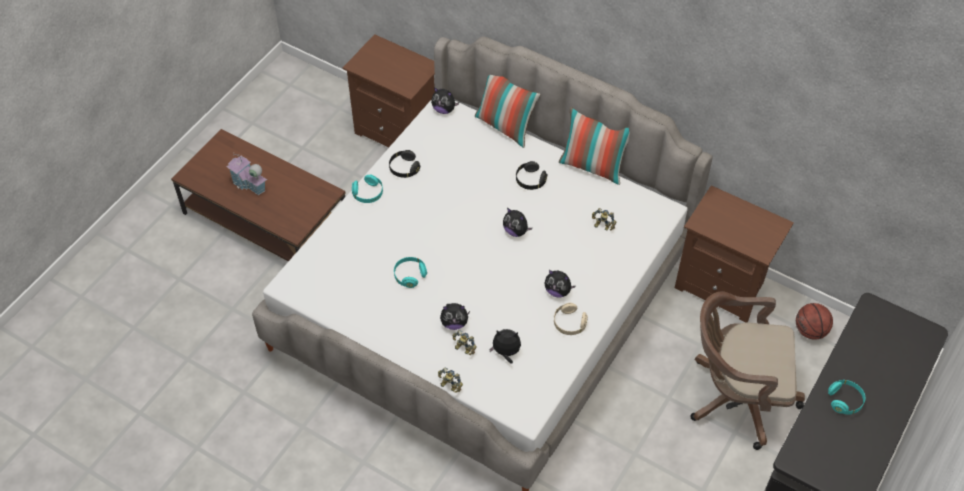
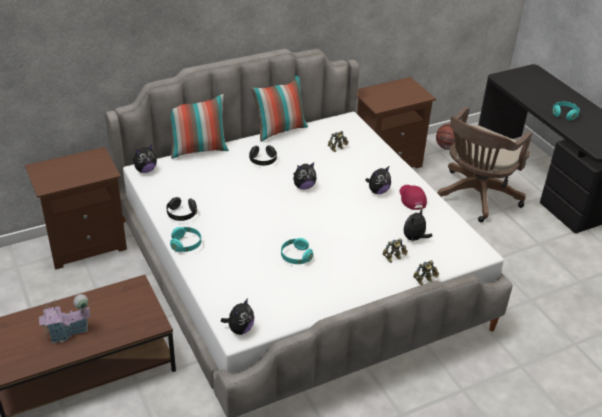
camera: 60 degrees left, 15 degrees down
(454, 323) = (365, 253): plush toy -> plush toy (239, 329)
(569, 324) = (411, 198): beige headphones -> red cap

